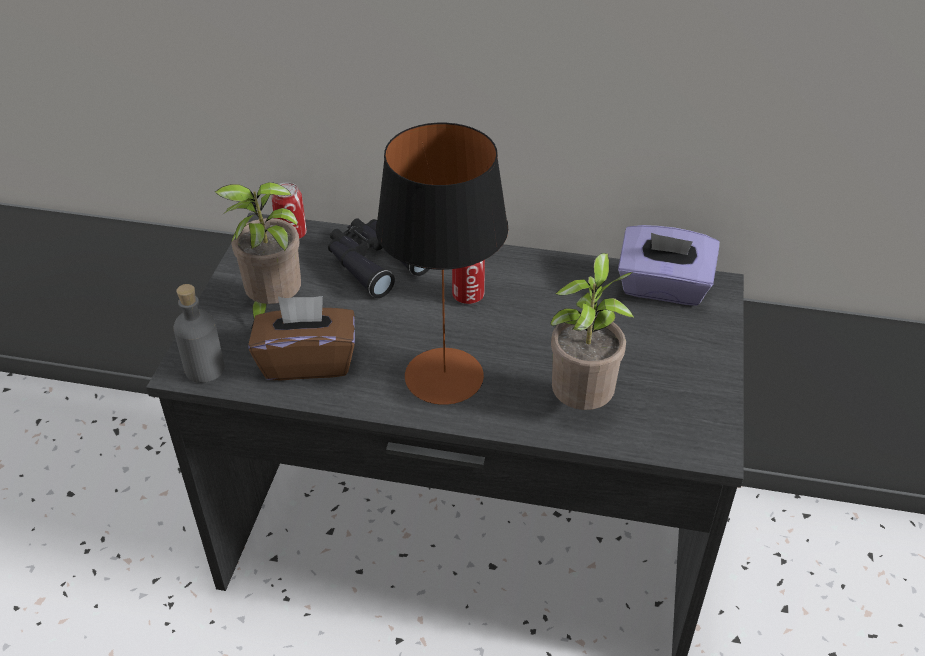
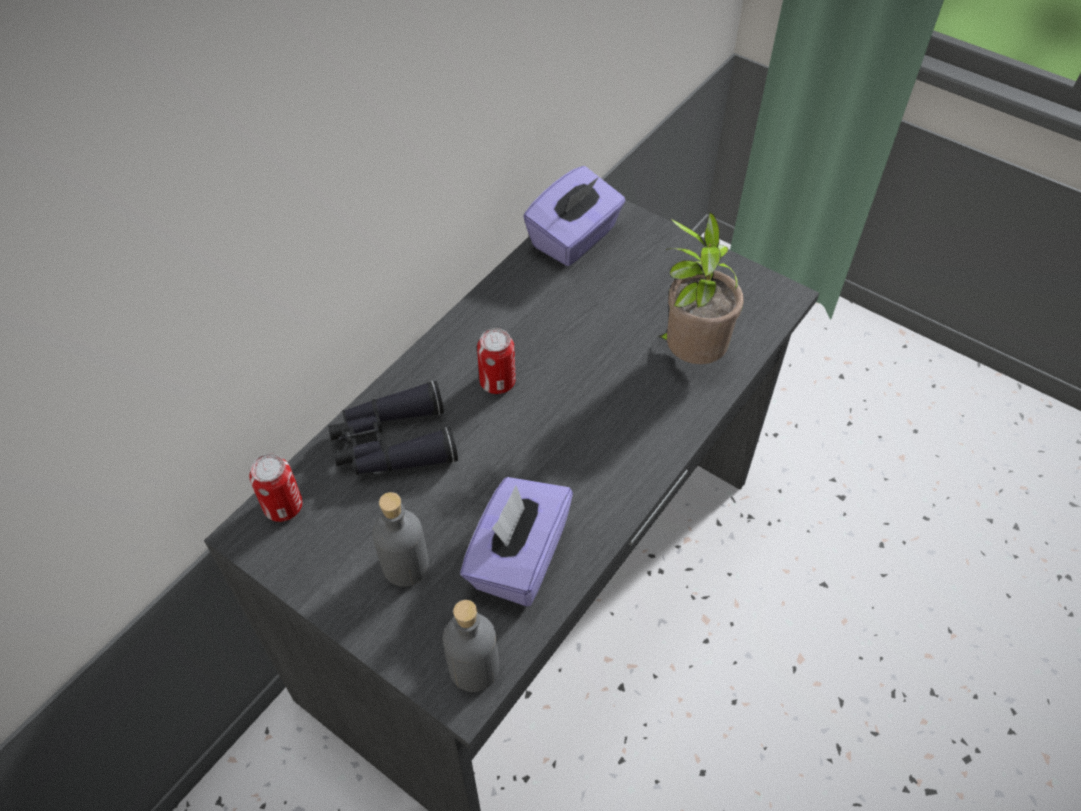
camera: 65 degrees left, 10 degrees up
(272, 306) = (405, 566): potted plant -> grey bottle
(307, 361) = (517, 558): brown tissue box -> purple tissue box
(444, 376) = (604, 445): table lamp -> none

